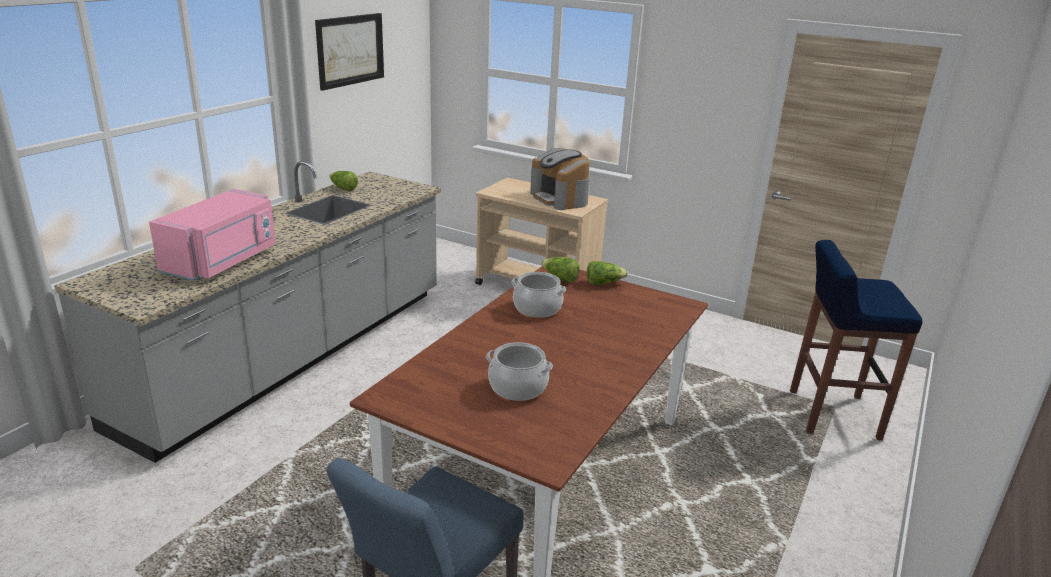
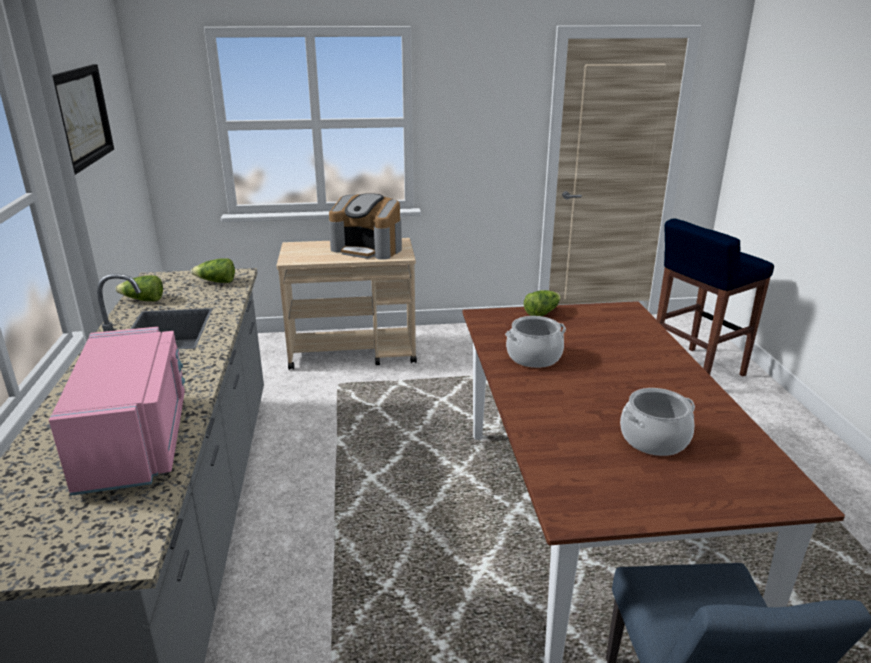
camera: 35 degrees left, 0 degrees up
(560, 278) = (501, 321): lettuce -> lettuce (216, 282)

